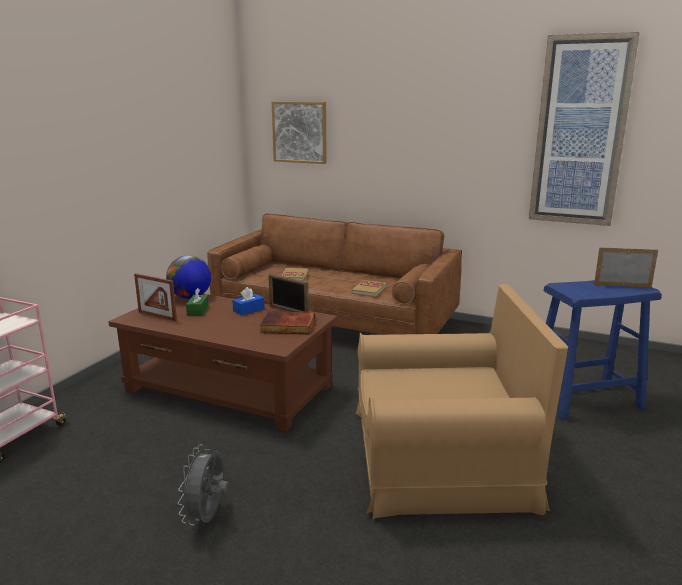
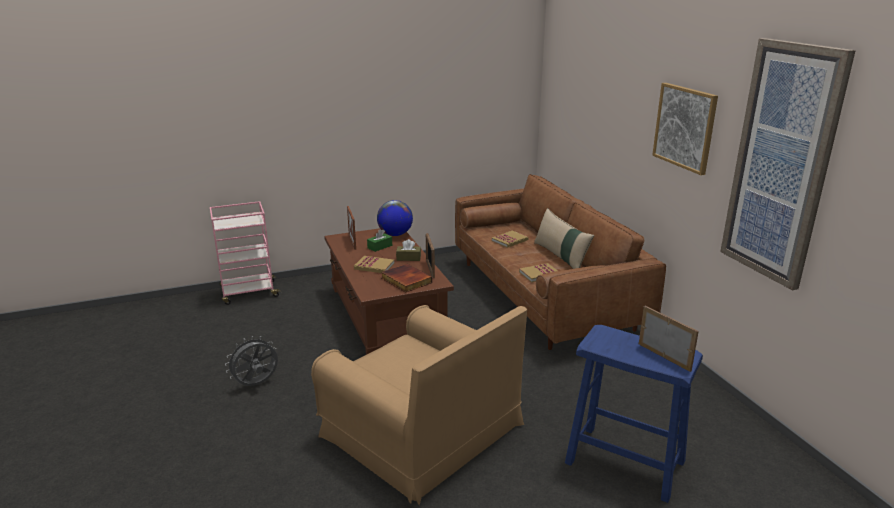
camera: 45 degrees right, 5 degrees up
(230, 326) = (374, 266): none -> book
(248, 310) = (408, 258): blue tissue box -> brown tissue box
(300, 132) = (572, 101): picture -> picture (685, 127)
(356, 275) = (561, 257): none -> beige pillow

